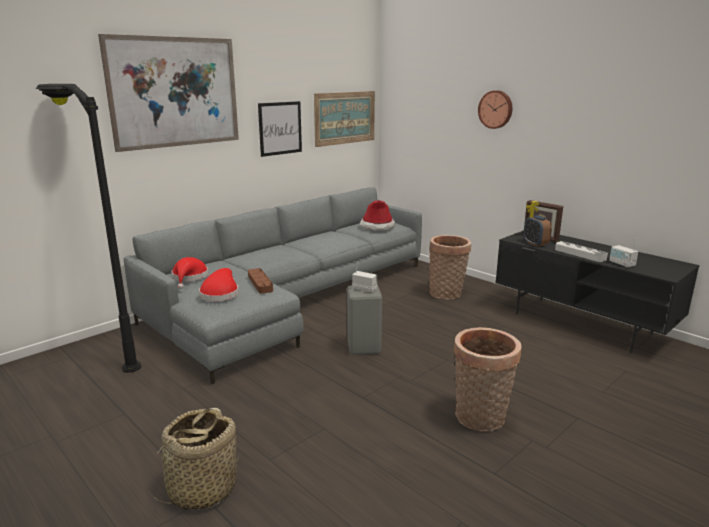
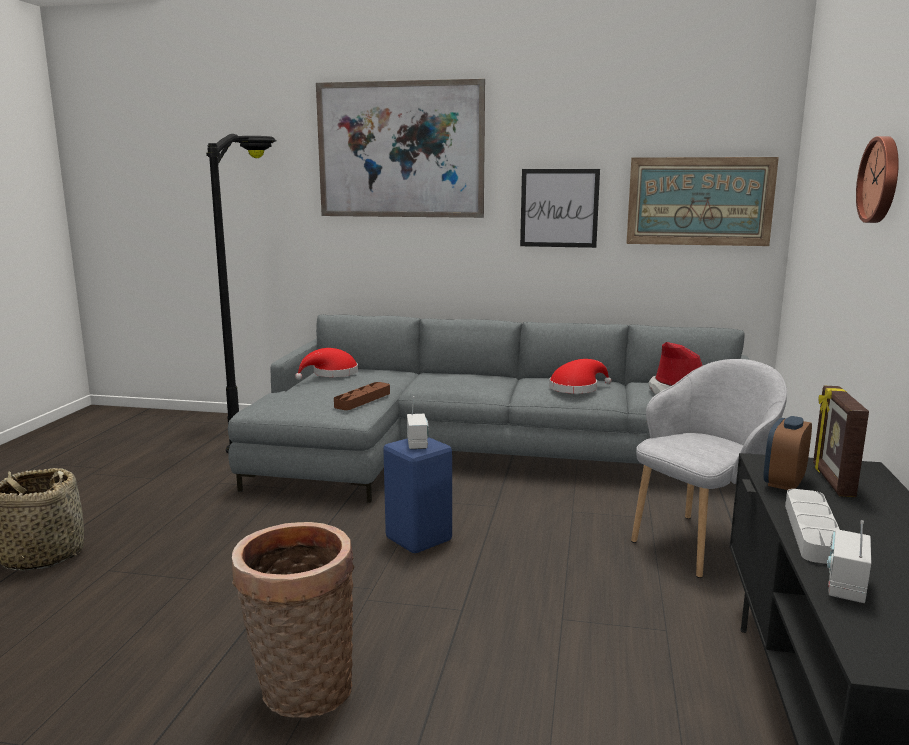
camera: 55 degrees right, 5 degrees down
(220, 293) = (306, 394): red hat -> red hat (576, 388)
(363, 348) = (416, 539): grey stool -> blue stool
(447, 294) = (699, 545): basket -> grey armchair

